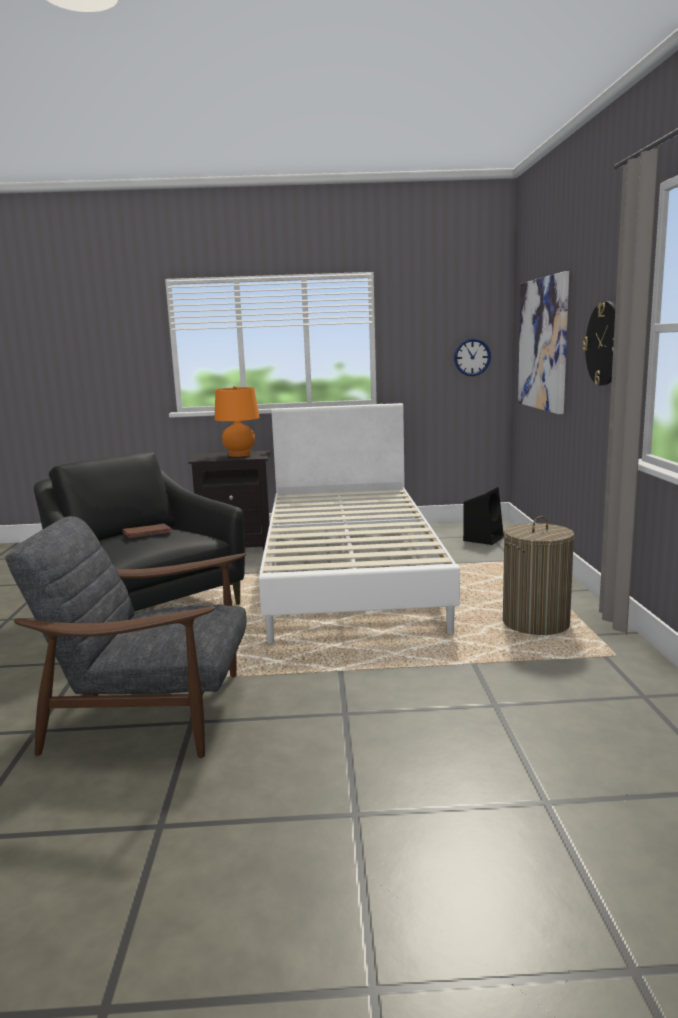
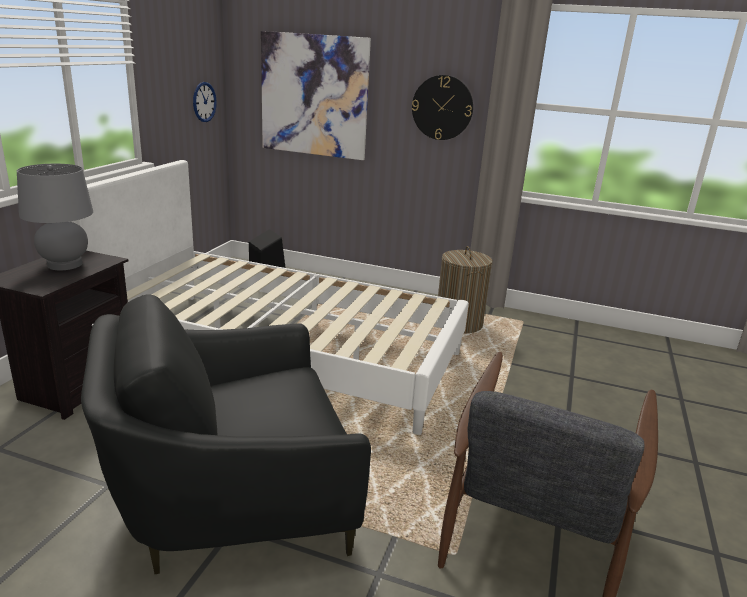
camera: 70 degrees left, 10 degrees up
(147, 533) = (254, 401): brown book -> none
(239, 455) = (65, 264): orange table lamp -> grey table lamp

